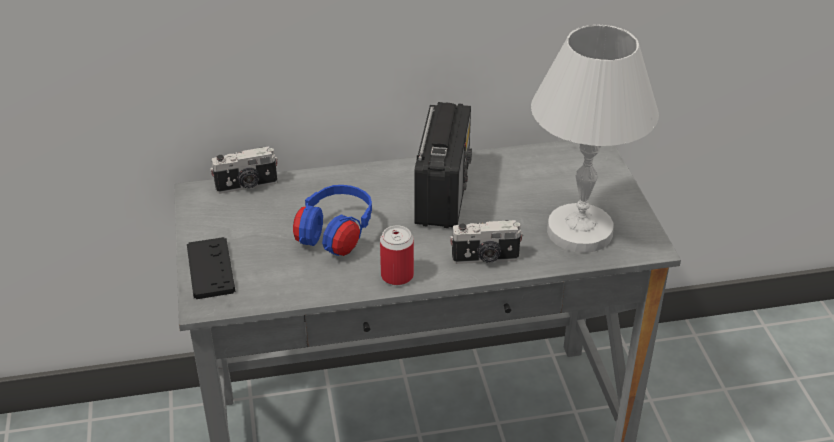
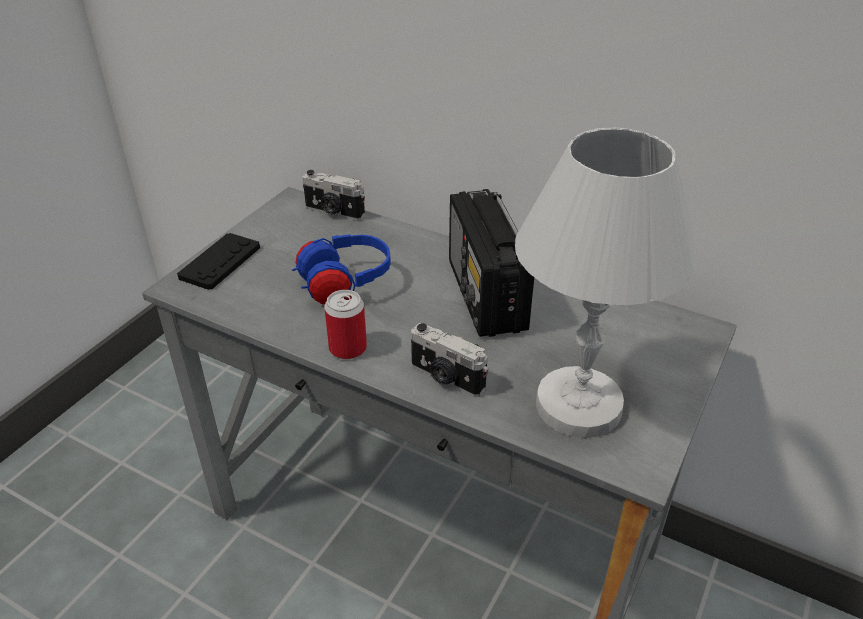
camera: 40 degrees right, 0 degrees up
(443, 193) = (486, 296): radio -> radio turned 120 degrees clockwise

